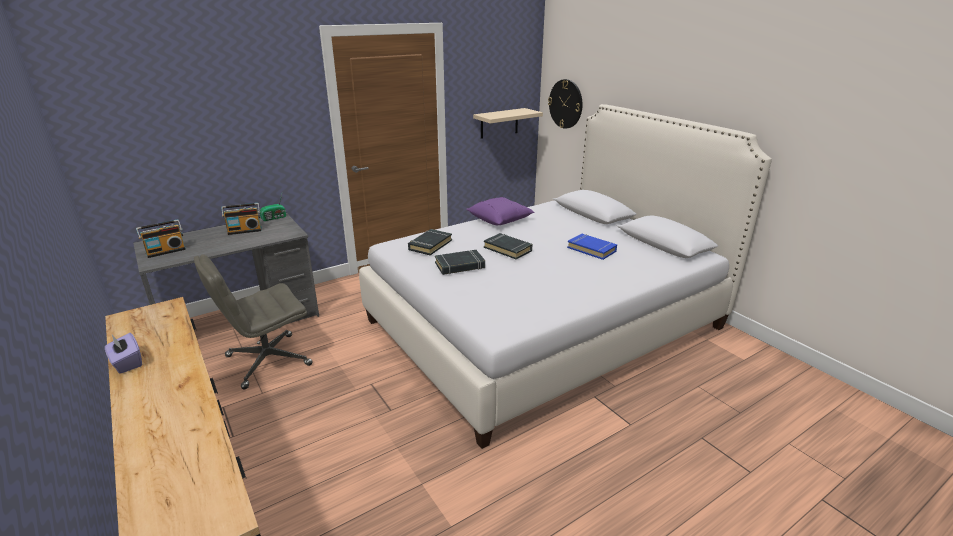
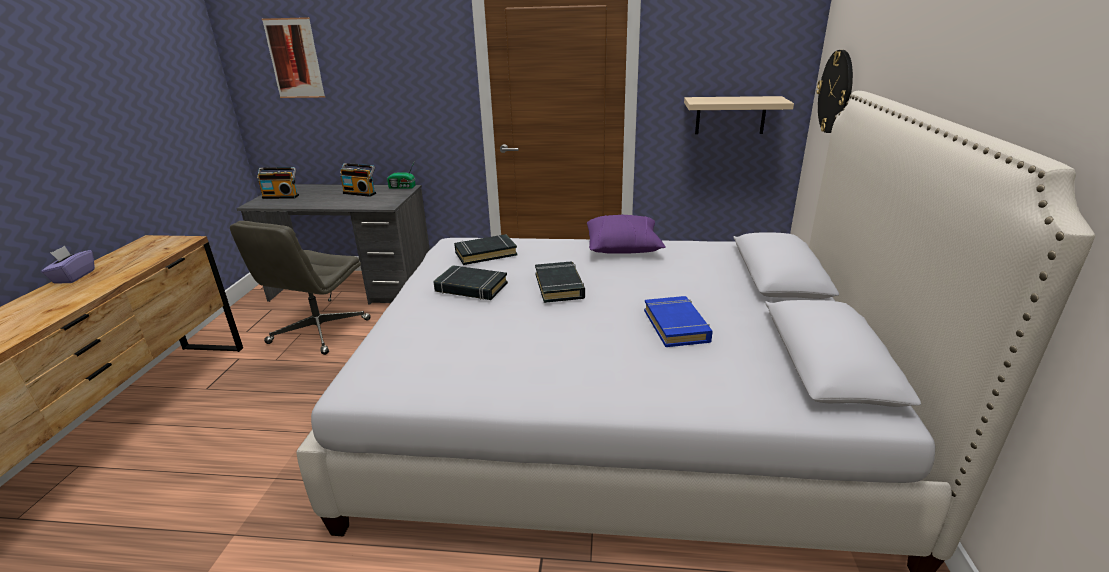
camera: 40 degrees right, 0 degrees up
(146, 113) = (294, 58): none -> picture
(267, 361) = (319, 332): grey office chair -> grey office chair turned 75 degrees counterclockwise

